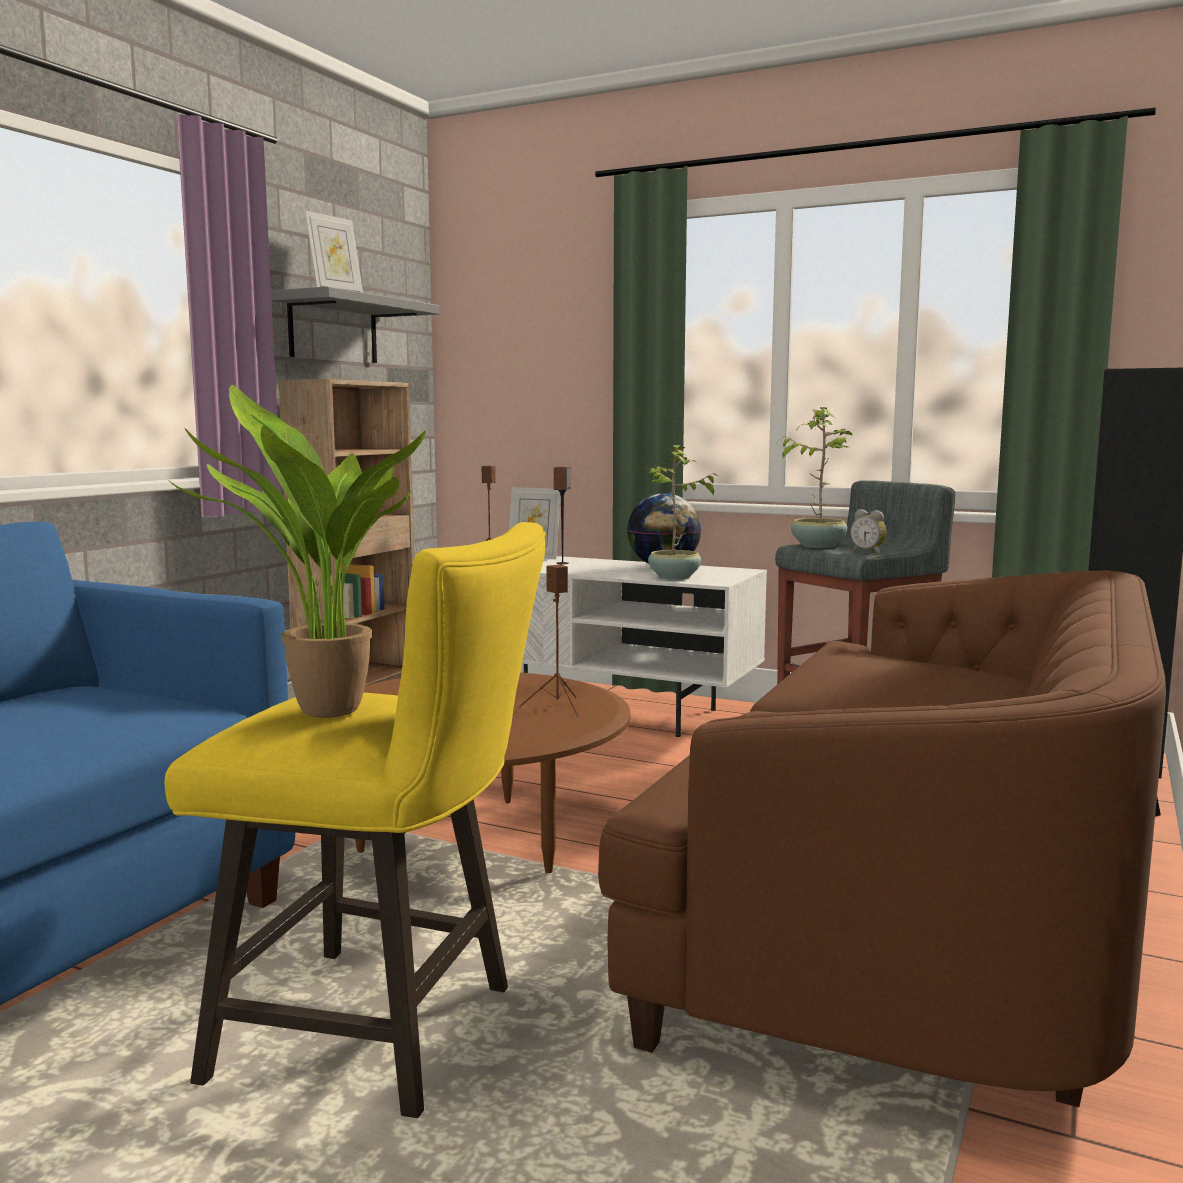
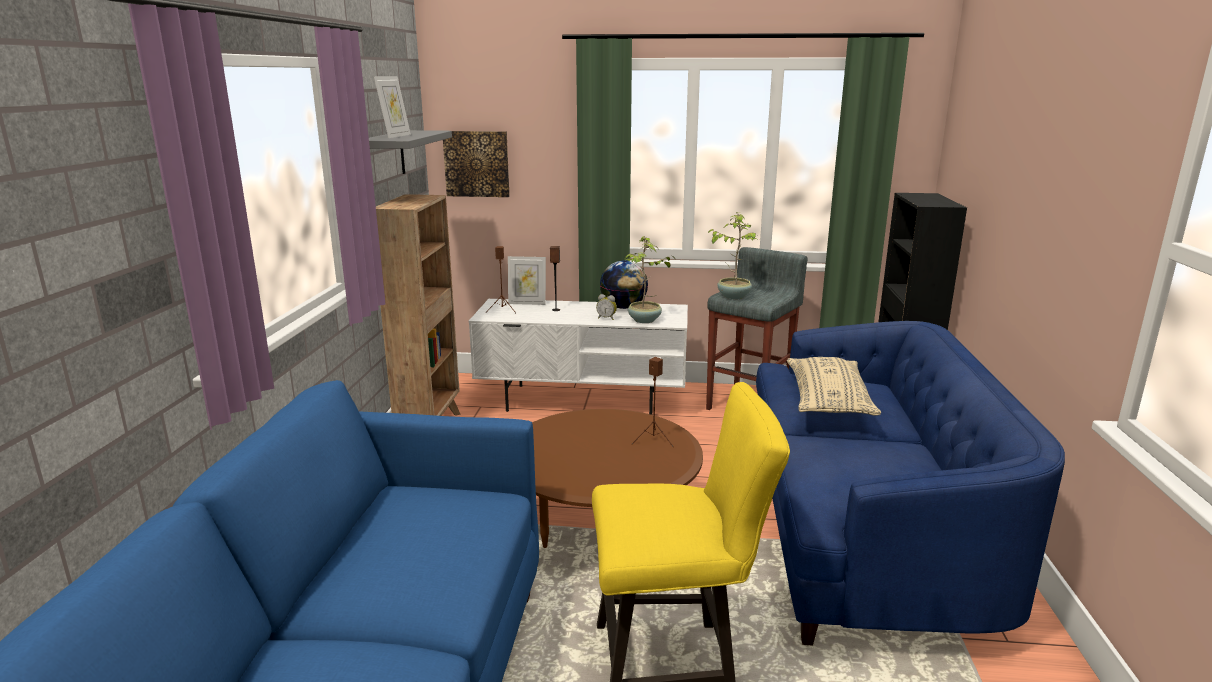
camera: 20 degrees left, 10 degrees up
(319, 713) = (658, 516): potted plant -> none
(491, 363) = (477, 164): none -> picture
(868, 552) = (769, 302): alarm clock -> alarm clock (607, 318)
(875, 677) = (828, 401): none -> beige pillow
(912, 913) = (863, 527): brown sofa -> blue sofa

